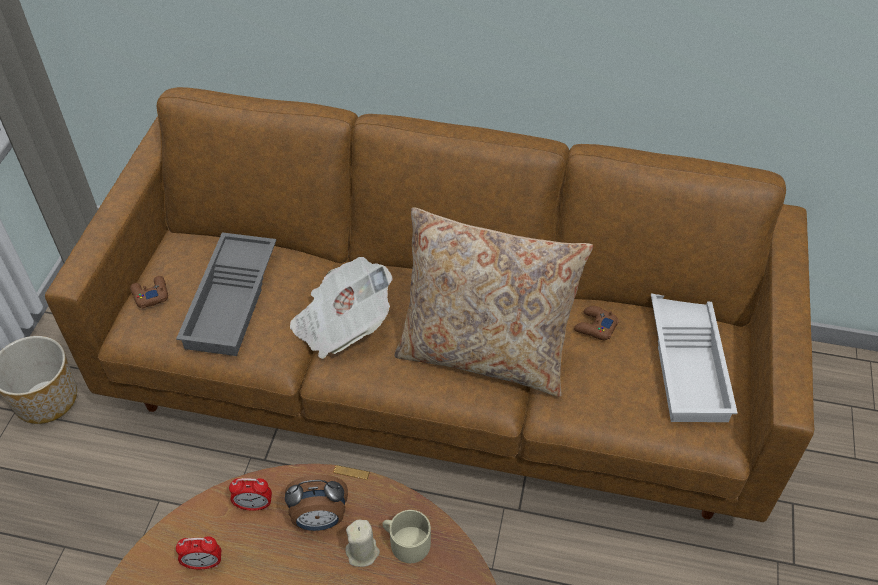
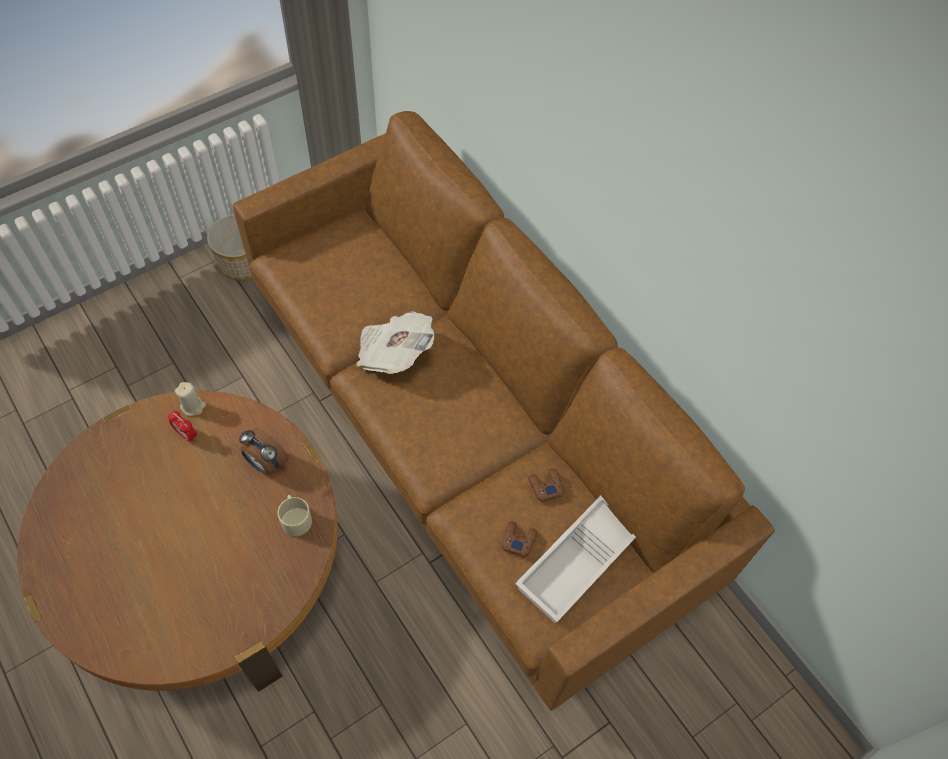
camera: 40 degrees right, 10 degrees up
(150, 294) = (308, 244): brown game controller -> brown game controller (518, 540)
(233, 300) = (348, 285): grey tray -> none
(254, 505) = (242, 424): alarm clock -> none
(362, 552) = (268, 502): beige candle -> beige candle (193, 406)
(484, 353) = (456, 444): beige pillow -> none

